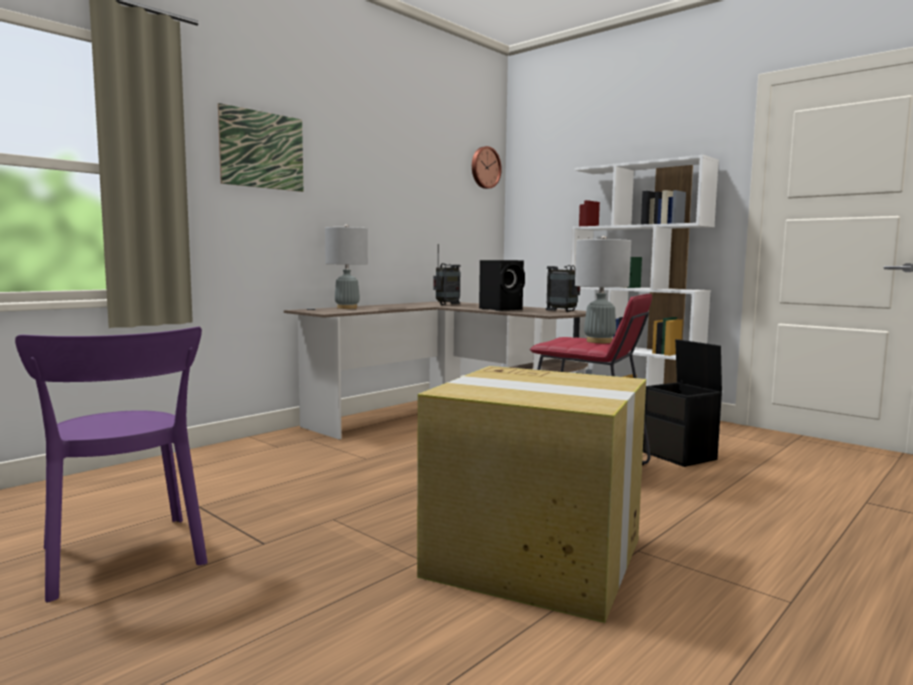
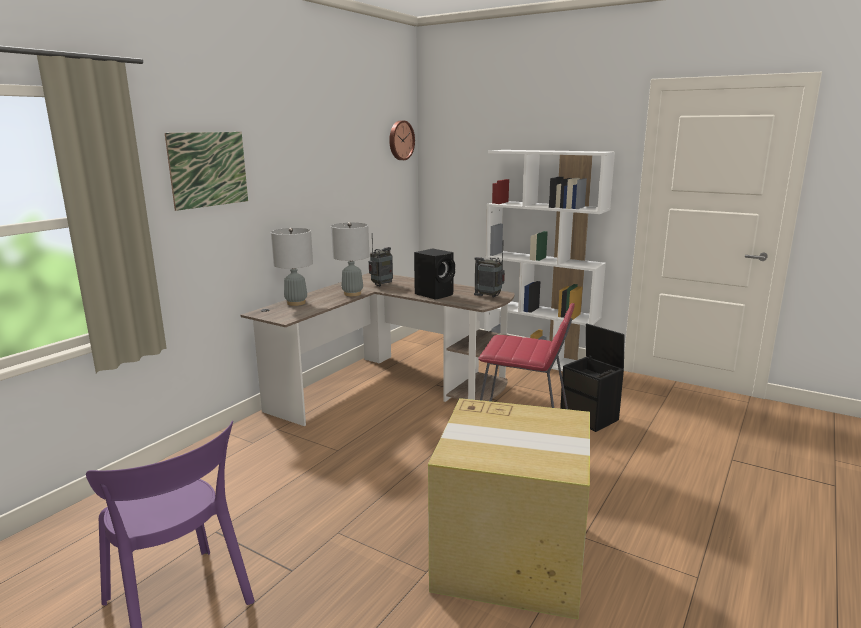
camera: 10 degrees left, 10 degrees up
(599, 341) = (532, 344): grey table lamp -> grey table lamp (352, 294)

